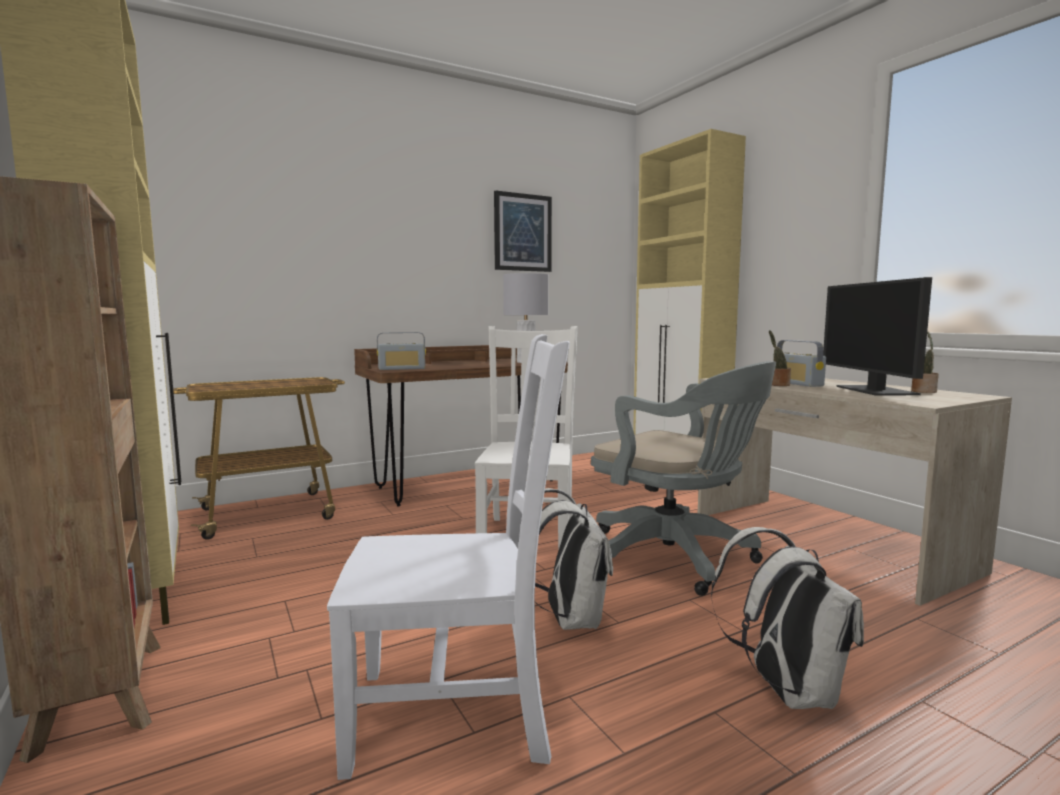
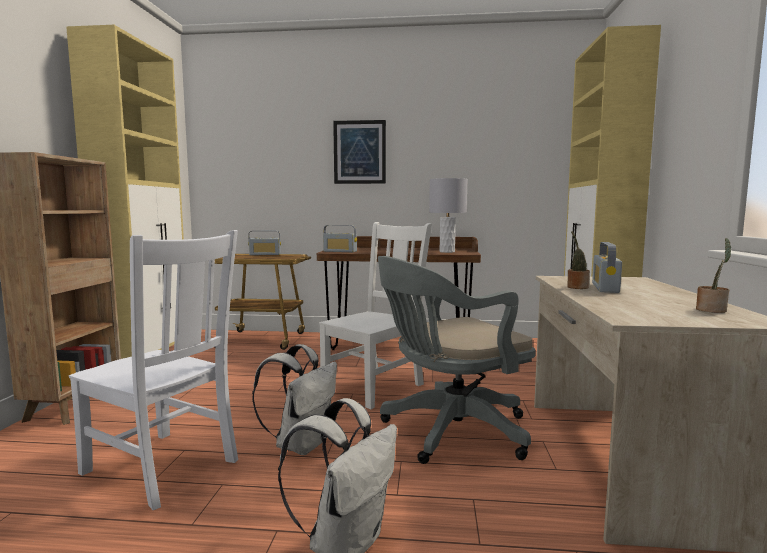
camera: 35 degrees right, 0 degrees up
(259, 381) = (265, 254): none -> radio
(522, 232) = (473, 143): picture -> picture (360, 152)
(677, 558) = (449, 432): grey office chair -> grey office chair turned 75 degrees clockwise
(875, 390) = (653, 303): monitor -> none

